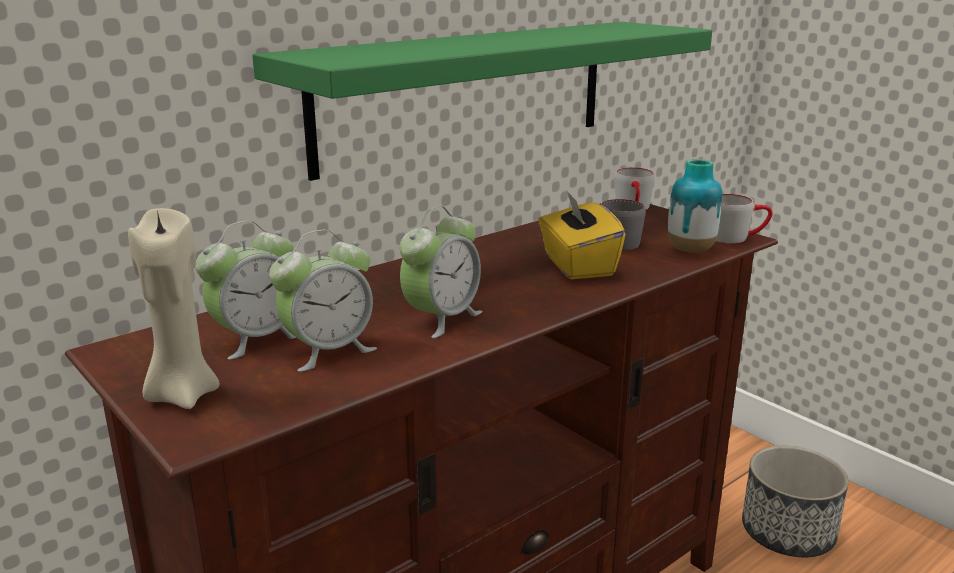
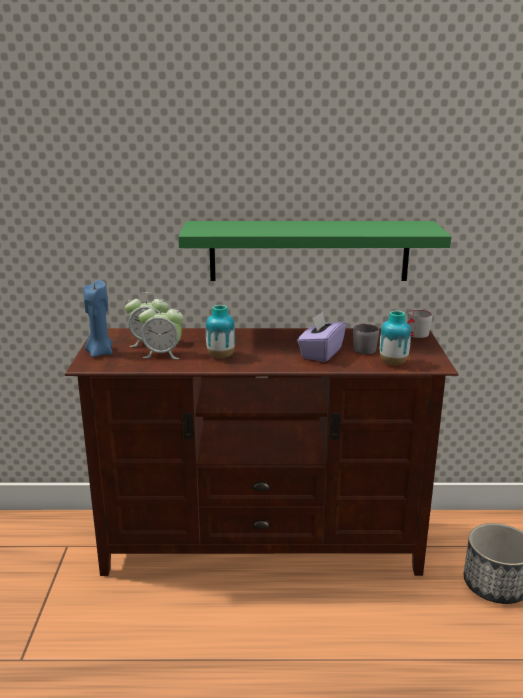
camera: 40 degrees right, 0 degrees up
(182, 395) = (100, 353): beige candle -> blue candle
(442, 319) = (220, 356): alarm clock -> vase
(577, 265) = (321, 353): yellow tissue box -> purple tissue box
(736, 237) = (435, 365): grey mug -> none

